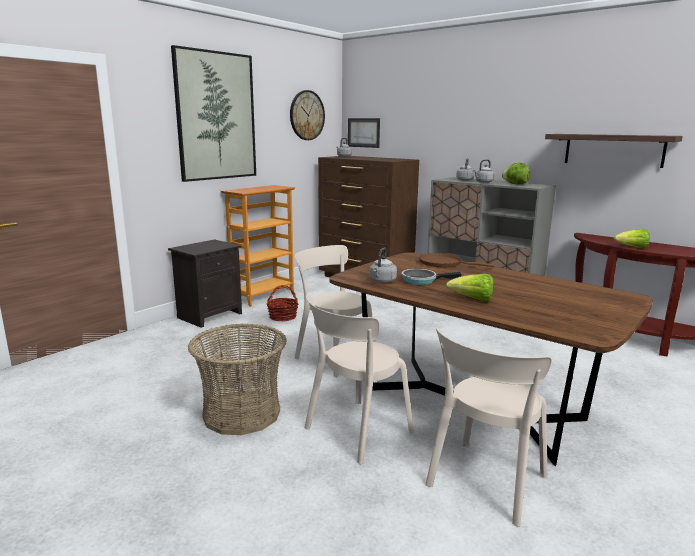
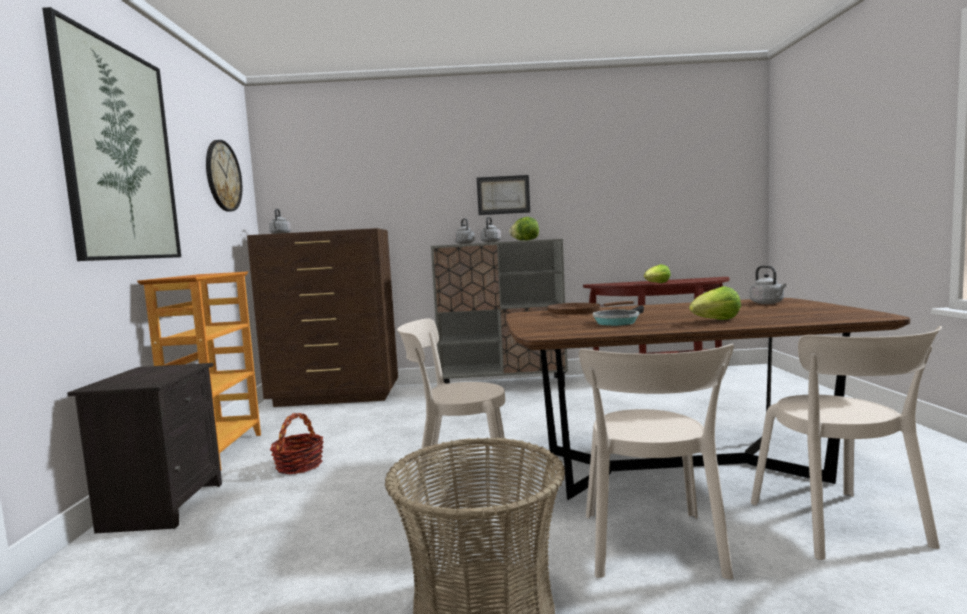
camera: 40 degrees left, 10 degrees down
(363, 132) = (295, 204): picture -> picture (503, 195)
(382, 281) = (590, 330): grey kettle -> grey kettle (768, 303)
(613, 150) = (602, 199): shelf -> none

